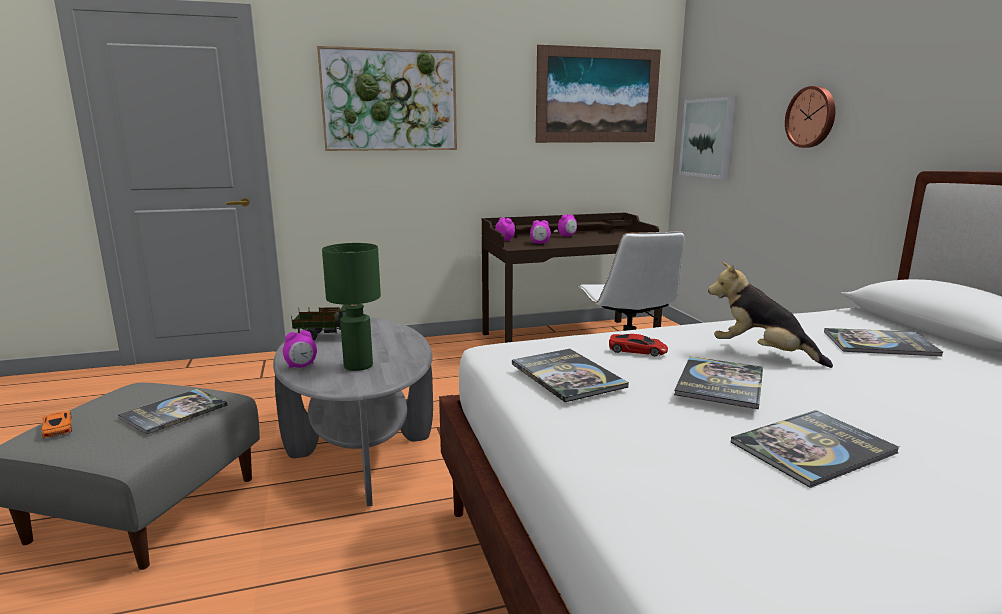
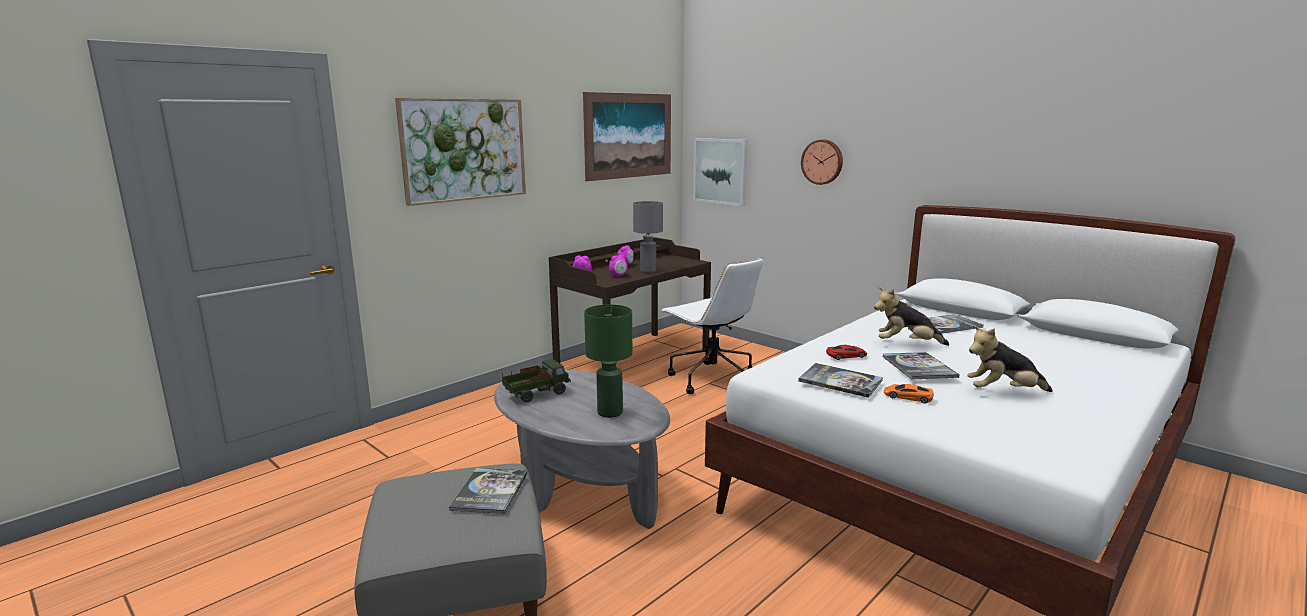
camera: 30 degrees left, 0 degrees up
(58, 427) = (401, 535): orange toy car -> orange toy car (908, 397)
(301, 366) = (563, 424): alarm clock -> none
(580, 242) = (648, 271): none -> grey table lamp
(812, 448) = (1003, 392): book -> plush toy

